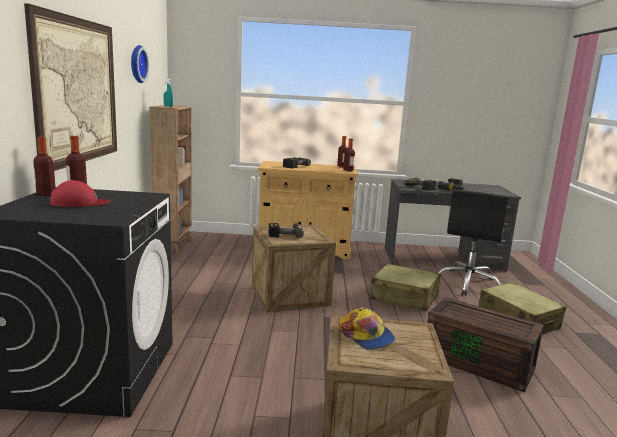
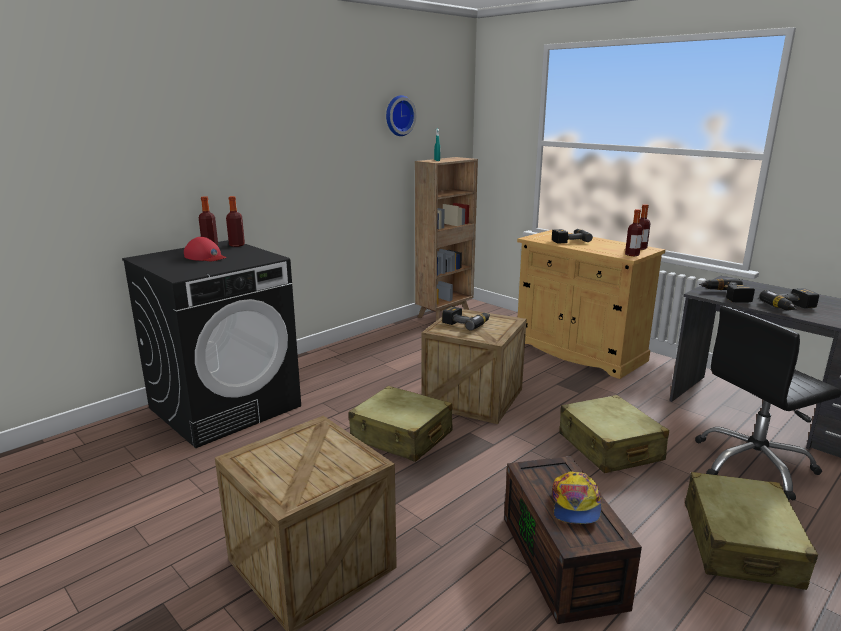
camera: 45 degrees right, 5 degrees up
(78, 91) = (283, 152): picture -> none
(287, 336) = (401, 436): none -> beige suitcase
(366, 336) = (305, 446): cap -> cap (575, 505)

